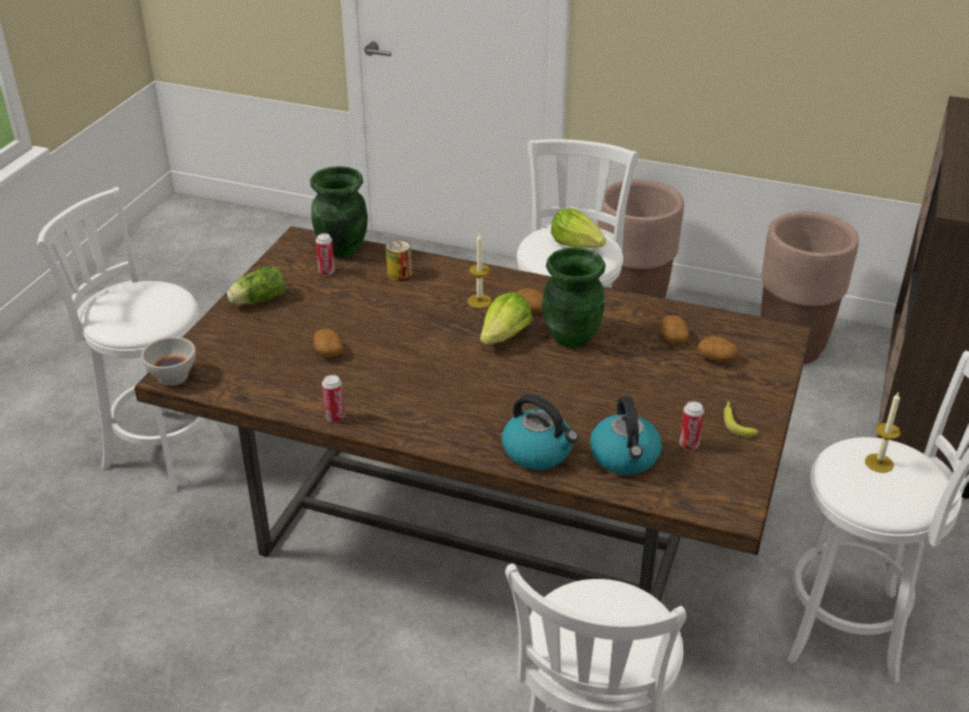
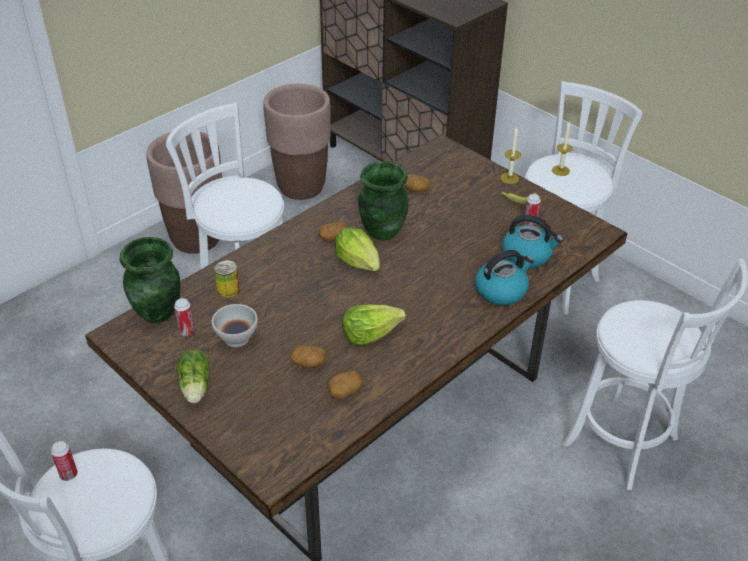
camera: 65 degrees left, 5 degrees up
(172, 376) = (273, 475): white bowl -> white bowl (236, 338)
(335, 417) = (400, 383): can -> can (68, 474)
(479, 301) = (302, 259): candle -> candle (509, 178)
(577, 244) = (240, 194): lettuce -> lettuce (370, 333)
(716, 357) = (449, 180): potato -> potato (345, 390)

